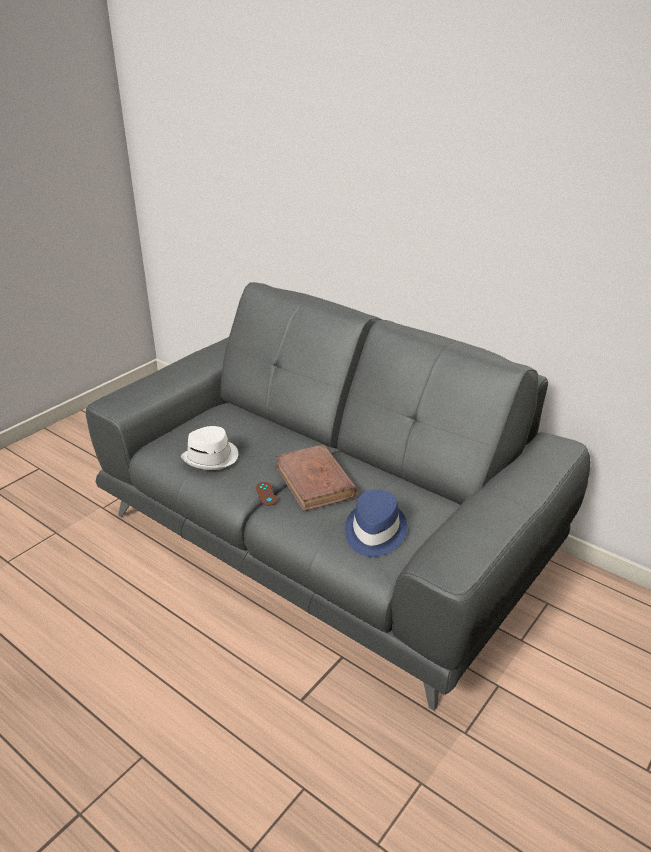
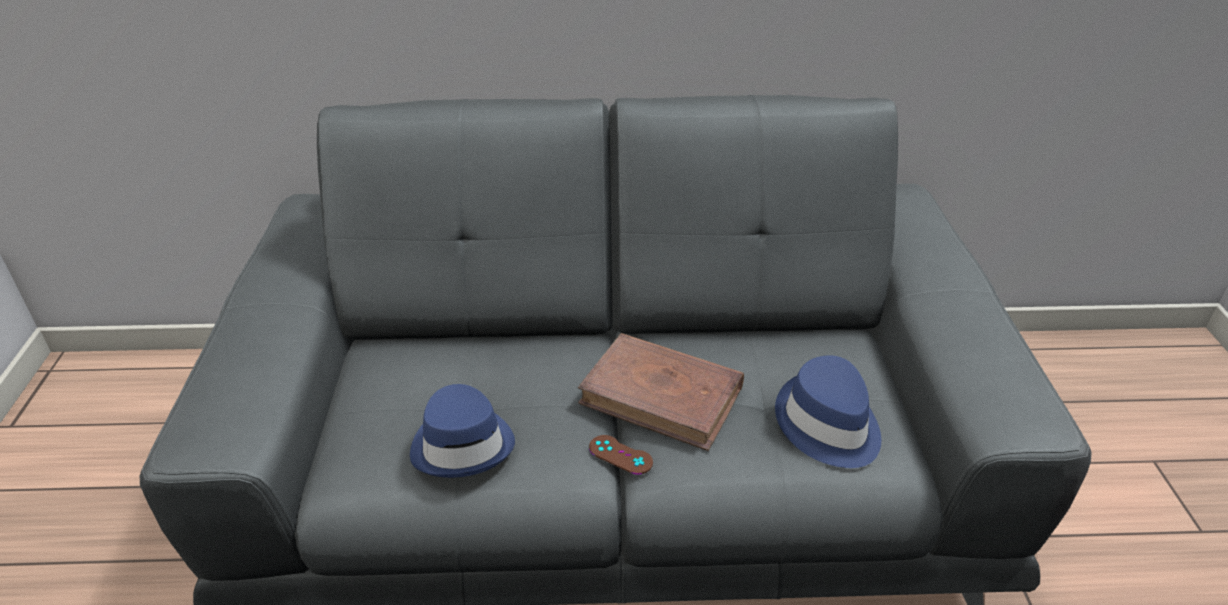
camera: 40 degrees left, 5 degrees up
(211, 457) = (463, 444): white hat -> blue hat

